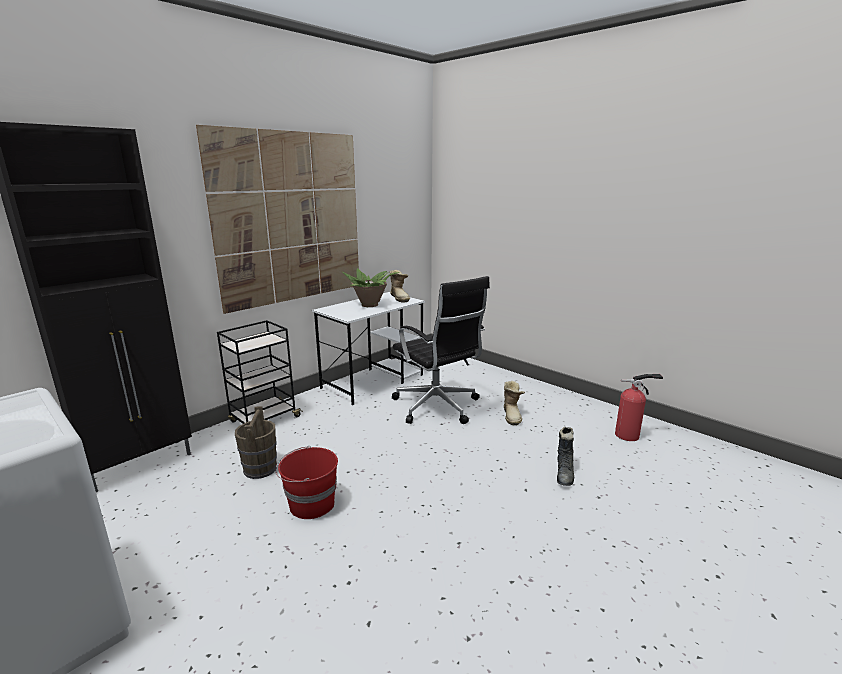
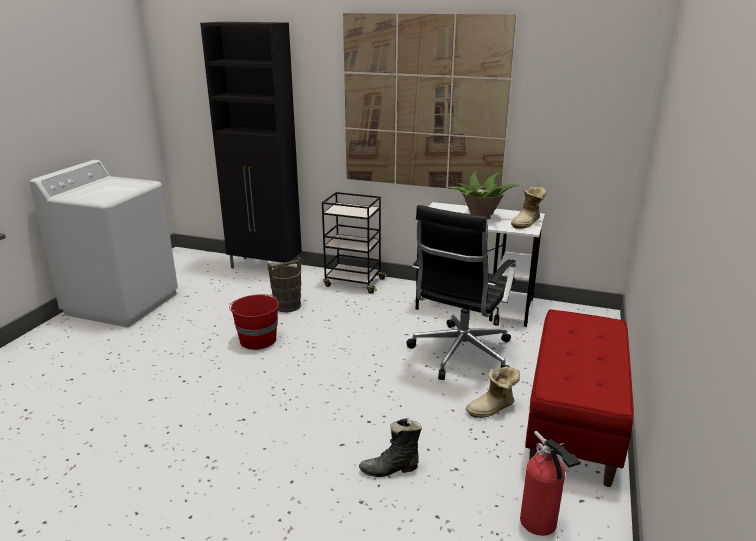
camera: 65 degrees right, 5 degrees up
(540, 396) = (573, 423): none -> red bench

